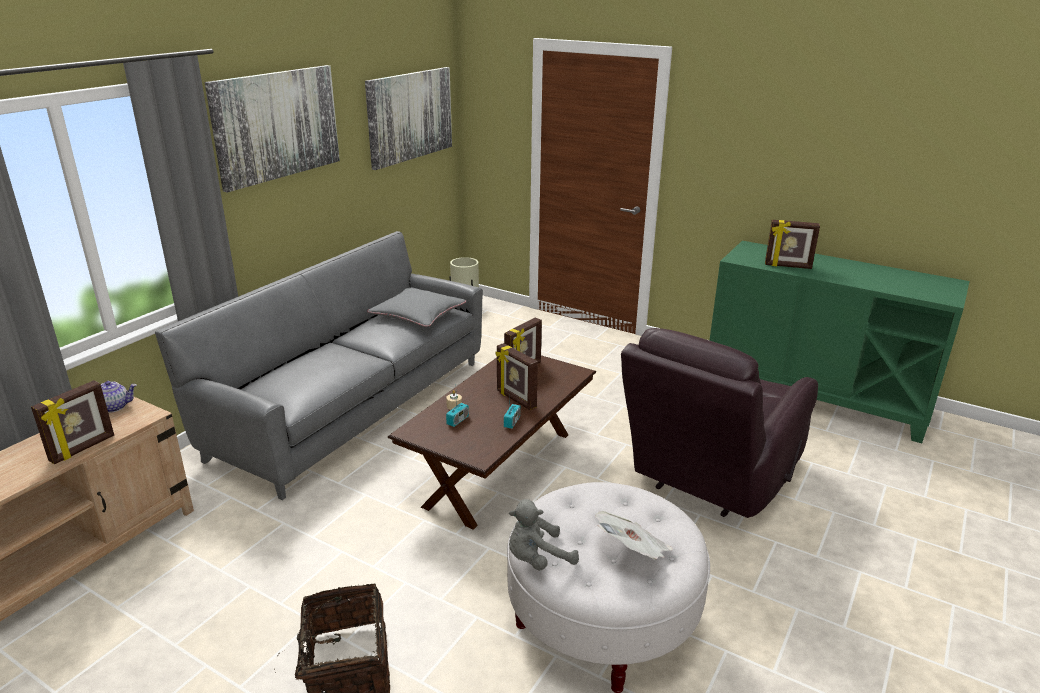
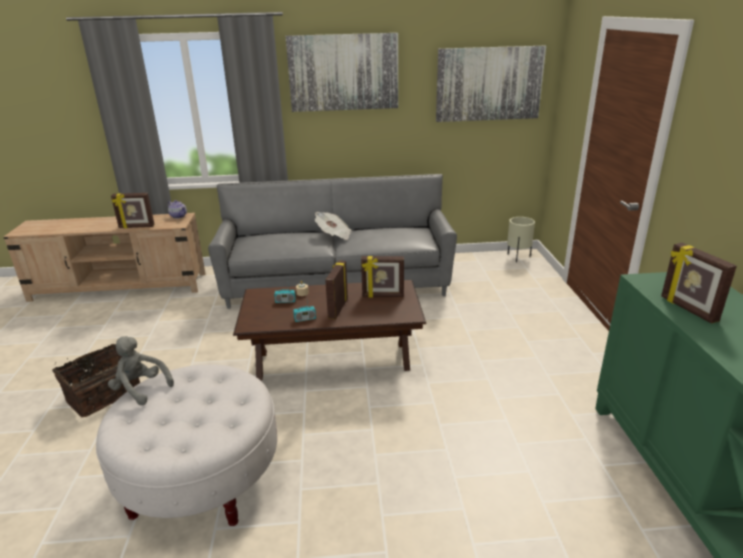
camera: 55 degrees right, 0 degrees up
(418, 314) = (399, 235): grey pillow -> none
(633, 552) = (173, 426): newspaper -> newspaper (334, 235)
(709, 478) = (440, 469): brown armchair -> none

